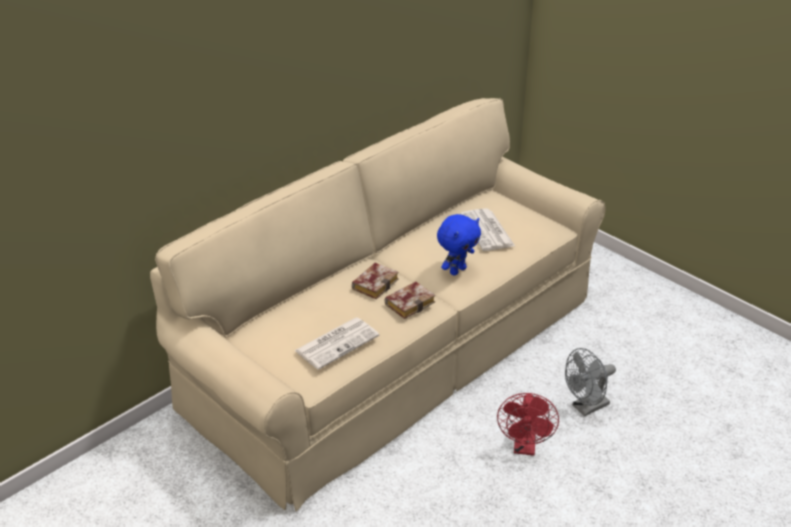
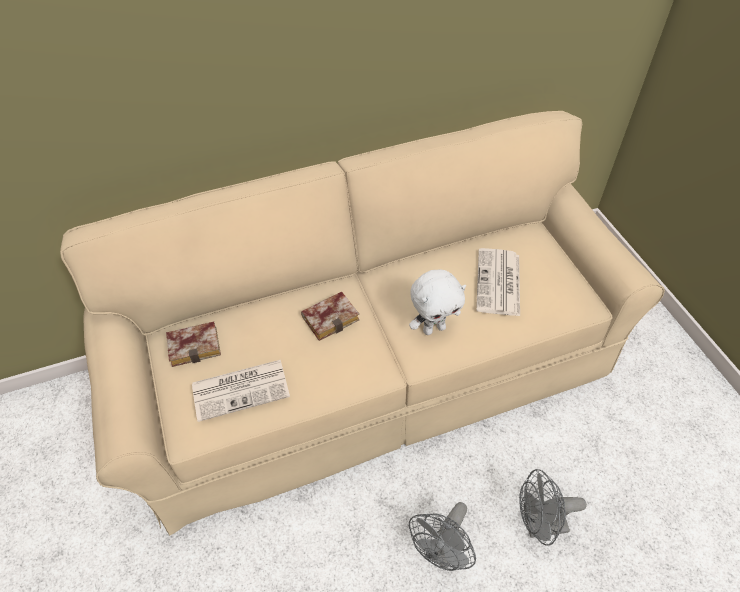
camera: 25 degrees right, 15 degrees up
(410, 302) = (354, 358): book -> book (196, 345)
(457, 270) = (434, 328): blue plush toy -> white plush toy
(525, 447) = (442, 552): red fan -> grey fan

